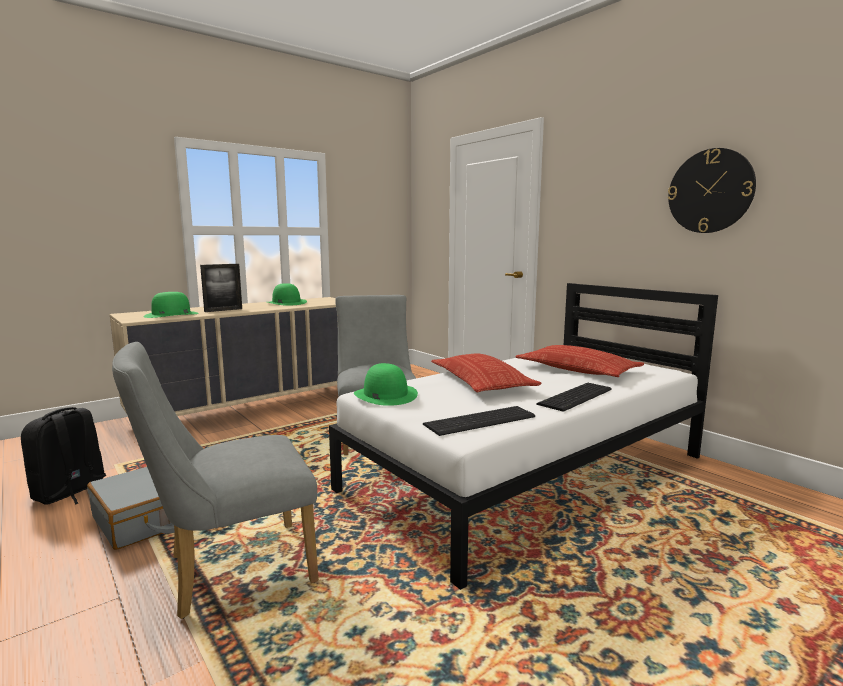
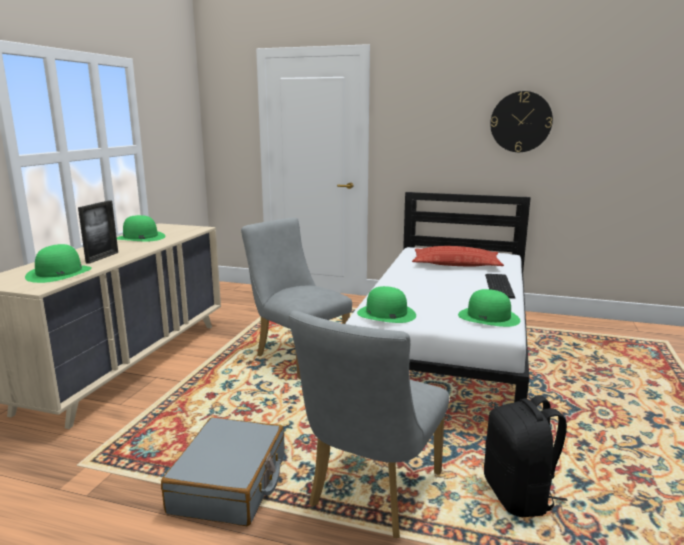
camera: 35 degrees left, 5 degrees up
(70, 492) = (82, 508): black backpack -> black backpack (519, 496)
(481, 382) = (421, 287): pillow -> none
(482, 421) = (489, 317): keyboard -> green hat

